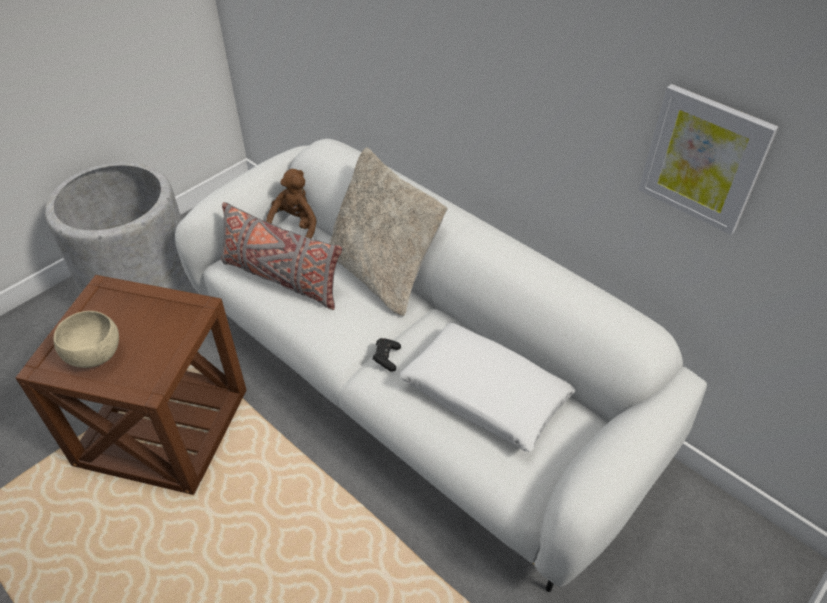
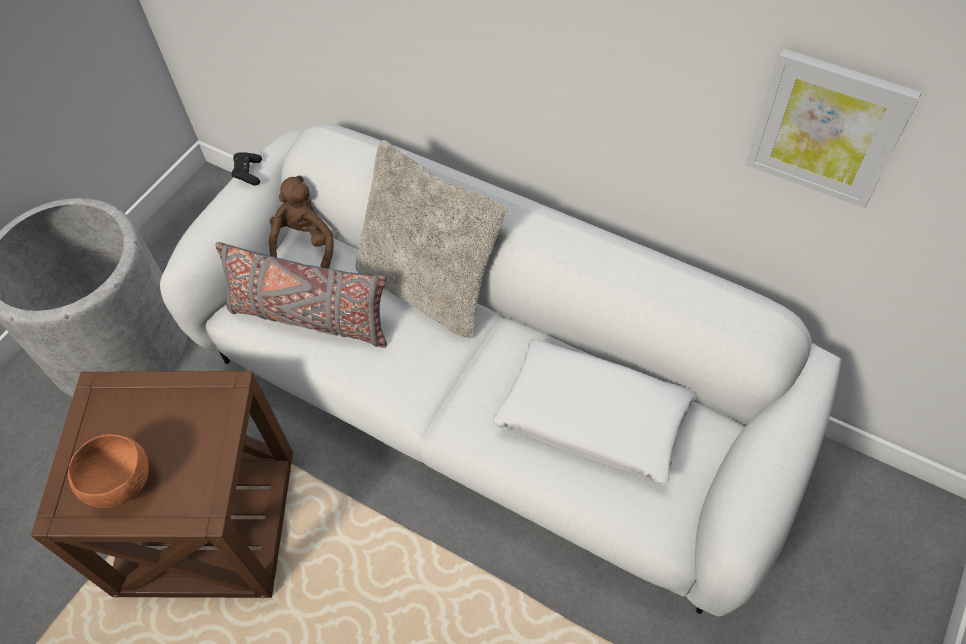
camera: 10 degrees left, 10 degrees up
(95, 356) = (121, 484): beige bowl -> orange bowl
(386, 358) = (467, 397): black game controller -> black game controller (248, 173)

